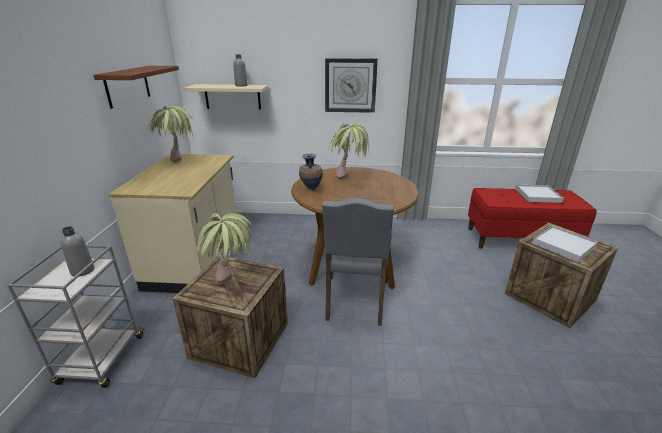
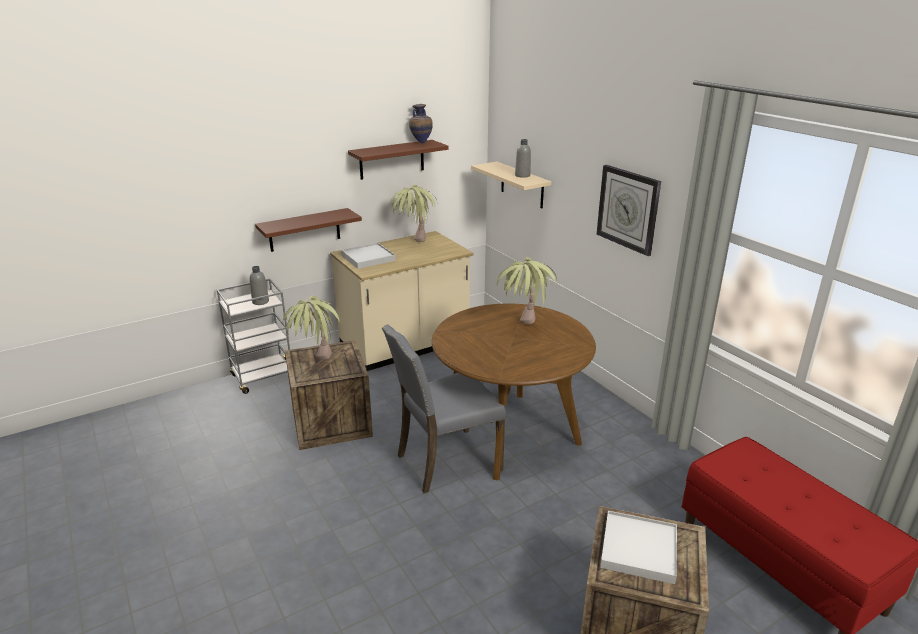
camera: 55 degrees right, 0 degrees up
(78, 175) = (304, 230): none -> brown shelf
(311, 190) = (472, 319): vase -> vase (421, 143)
(537, 195) = (822, 505): white tray -> white tray (368, 258)

